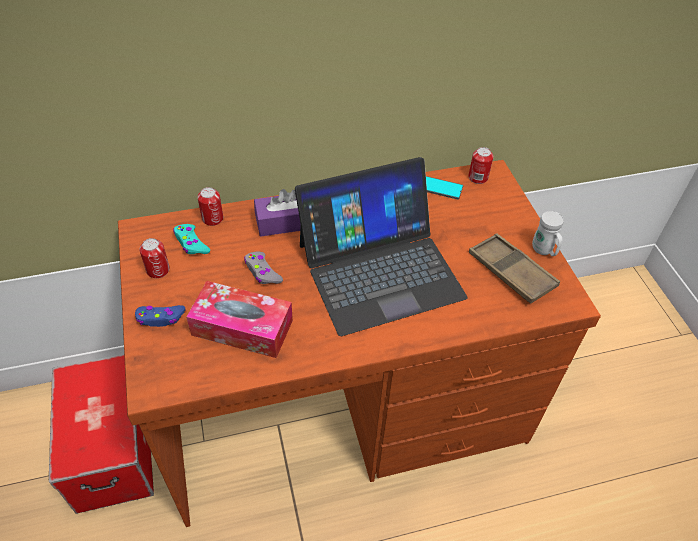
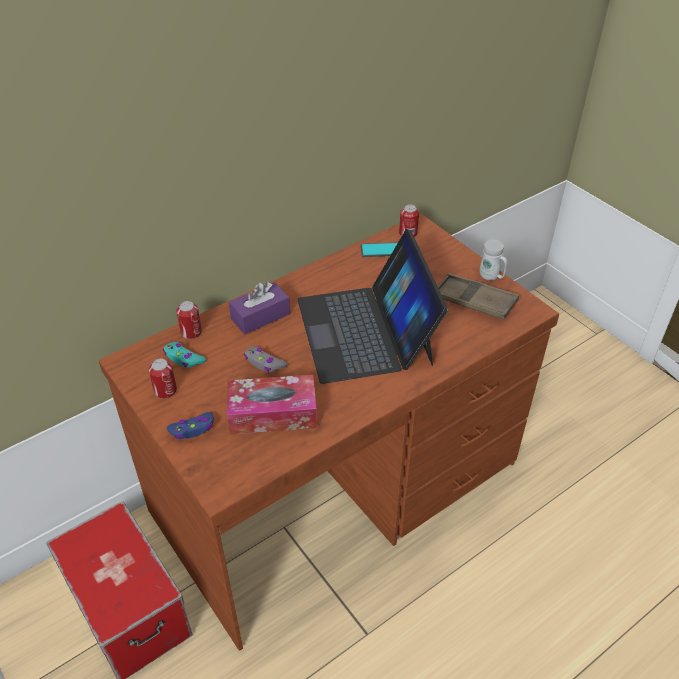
camera: 20 degrees left, 5 degrees down
(379, 269) = (366, 331): laptop -> laptop turned 120 degrees clockwise

